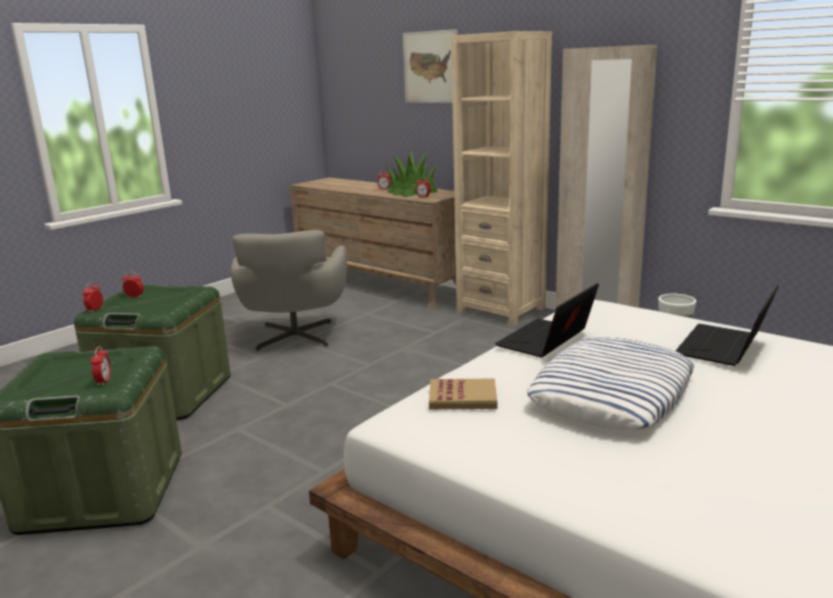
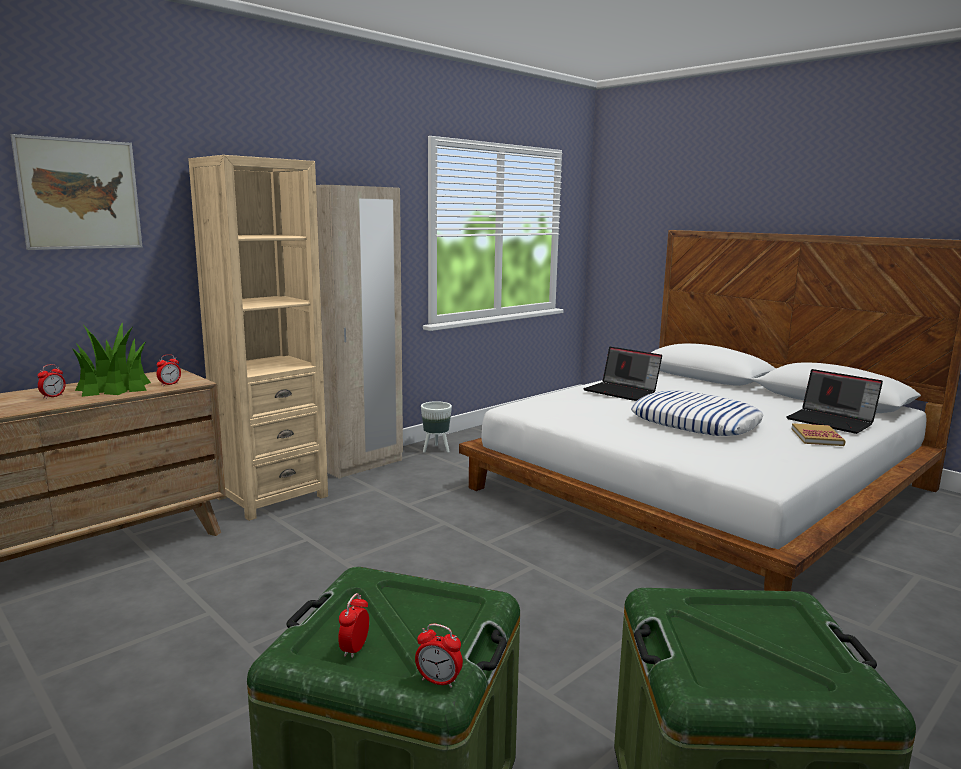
camera: 85 degrees left, 5 degrees down
(104, 381) = (767, 615): alarm clock -> none
(295, 337) = (226, 651): grey armchair -> none
(462, 397) = (718, 456): book -> book (817, 437)
(546, 341) = (603, 425): laptop -> laptop (832, 421)

